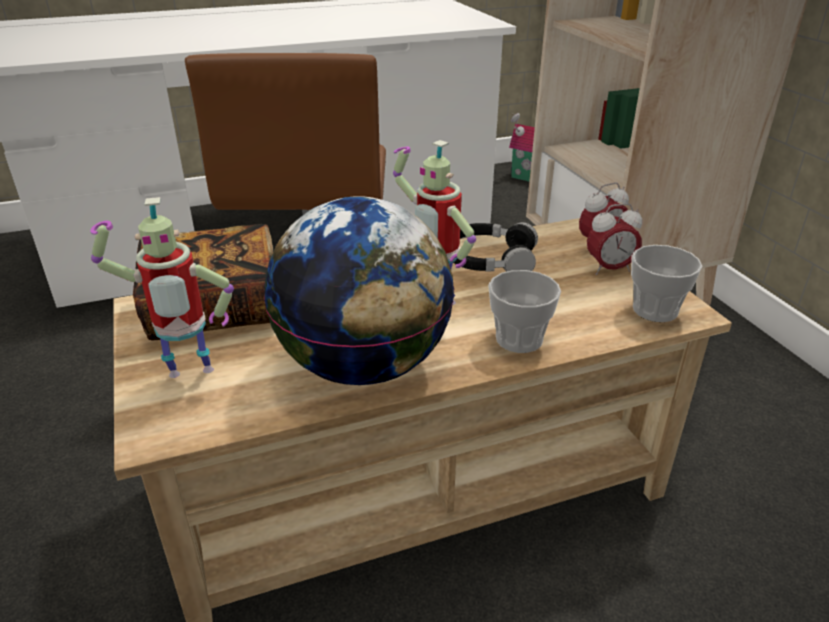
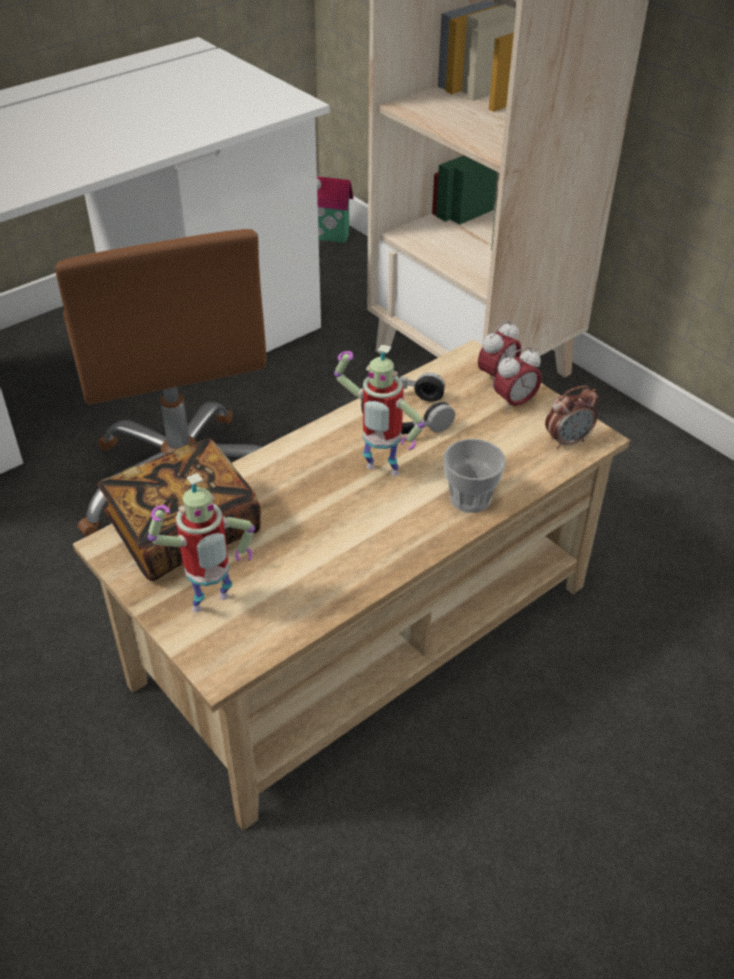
camera: 20 degrees left, 10 degrees up
(363, 366) = (355, 558): globe -> none
(655, 310) = (567, 441): cup -> alarm clock

